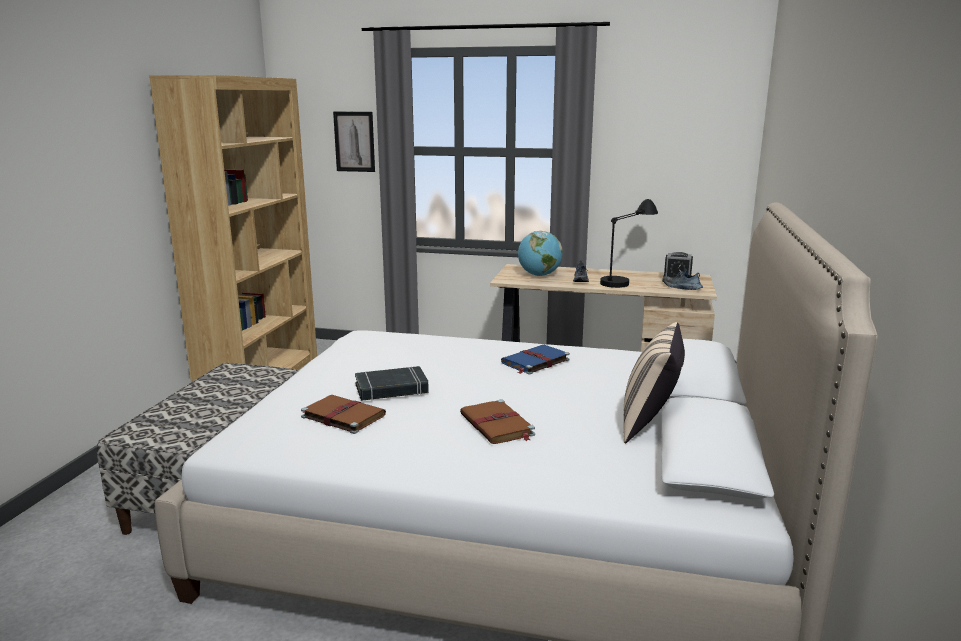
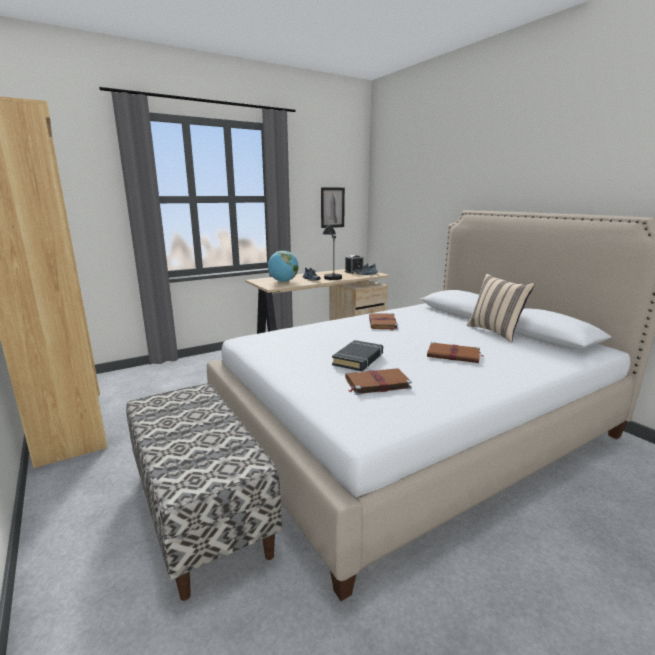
camera: 45 degrees left, 0 degrees up
(354, 141) = (94, 193): picture -> picture (332, 207)
(534, 362) = (382, 323): blue book -> brown book

